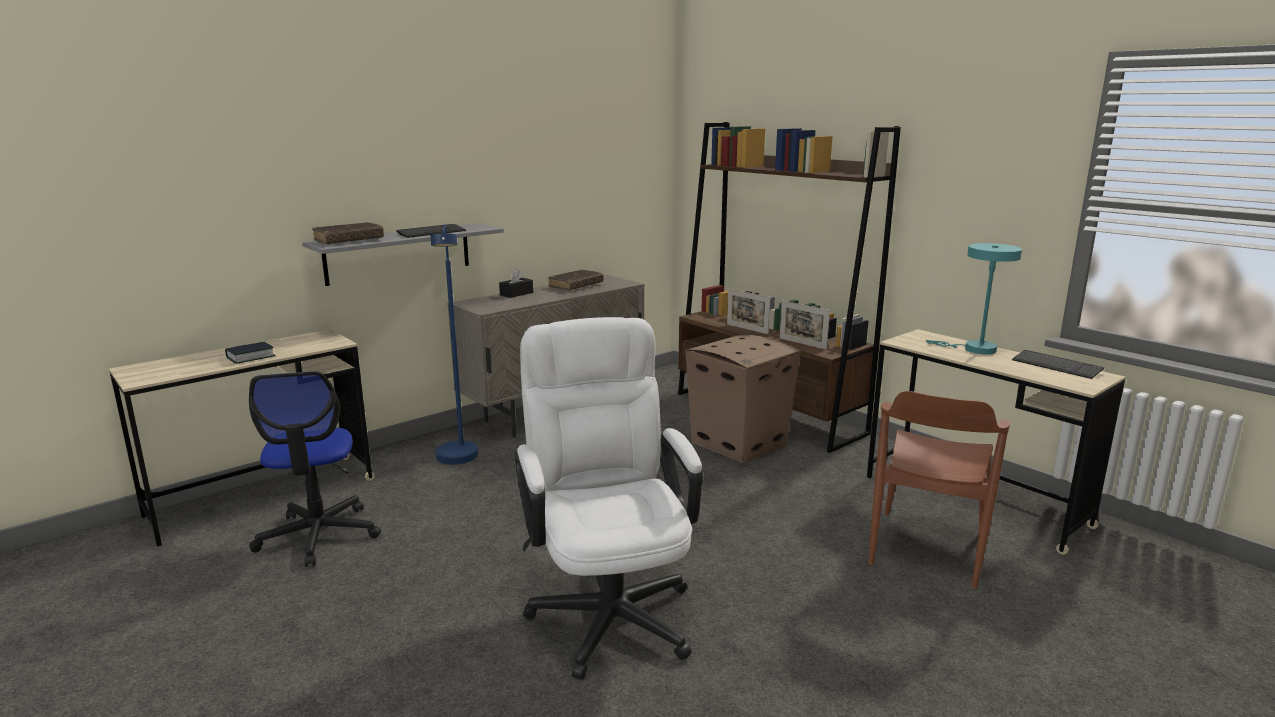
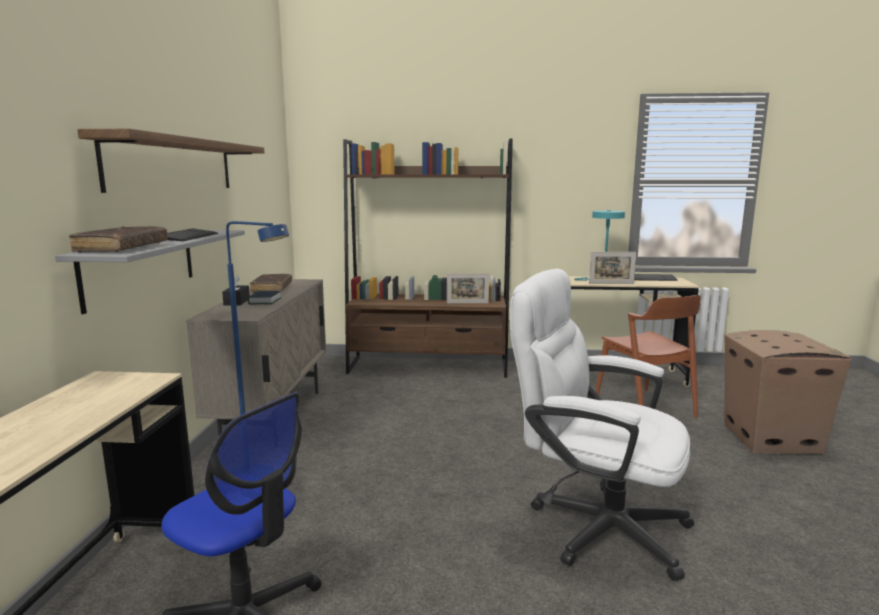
camera: 45 degrees left, 5 degrees down
(250, 357) = (69, 423): book -> book (265, 301)
(453, 165) = (174, 165): none -> shelf
(740, 443) = (449, 390): cardboard box -> cardboard box (770, 438)
(747, 329) = (413, 302): picture frame -> picture frame (611, 283)

